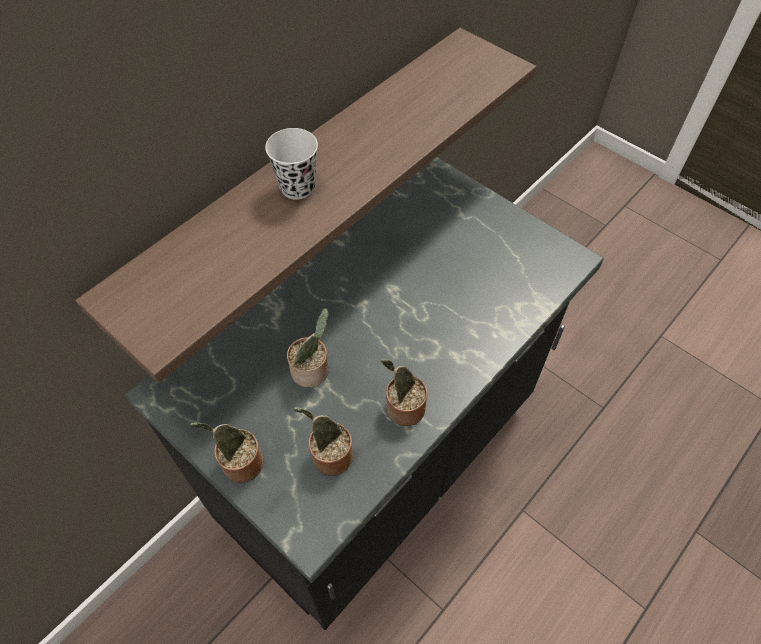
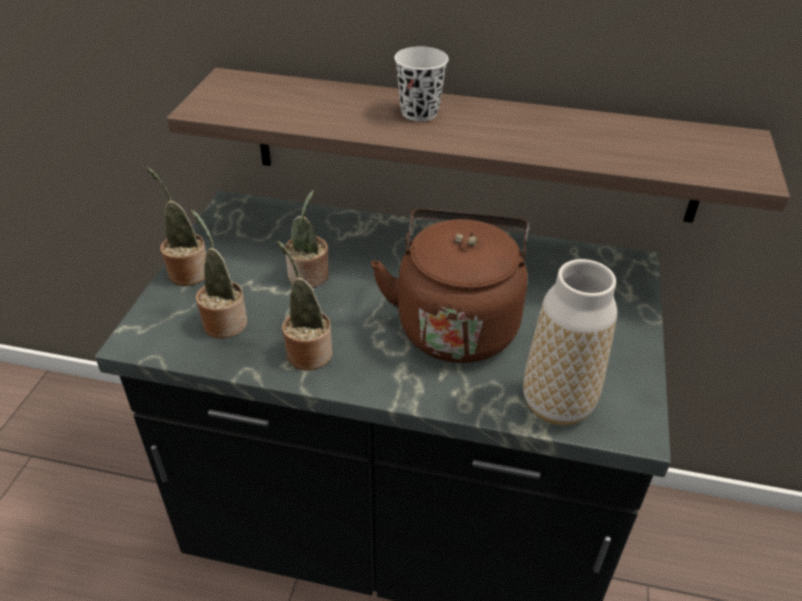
camera: 60 degrees right, 15 degrees down
(428, 300) = (456, 323): none -> brown kettle
(534, 285) = (557, 404): none -> vase

